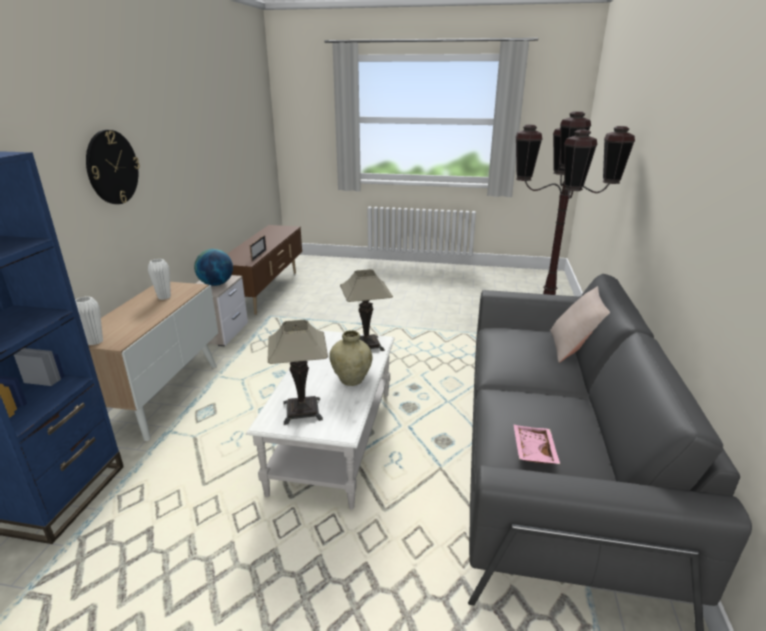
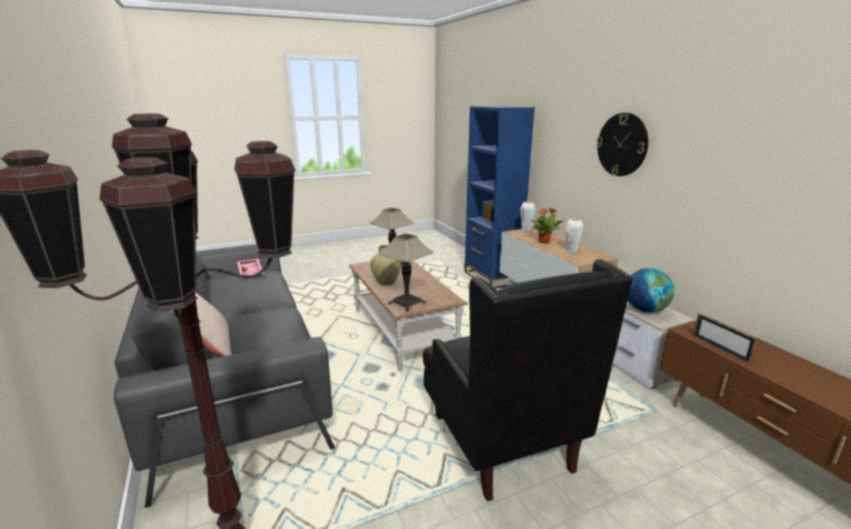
camera: 145 degrees right, 5 degrees down
(143, 316) = (544, 241): none -> potted plant
(334, 439) = (403, 332): white coffee table -> brown coffee table
(375, 333) = (502, 444): none -> black armchair

